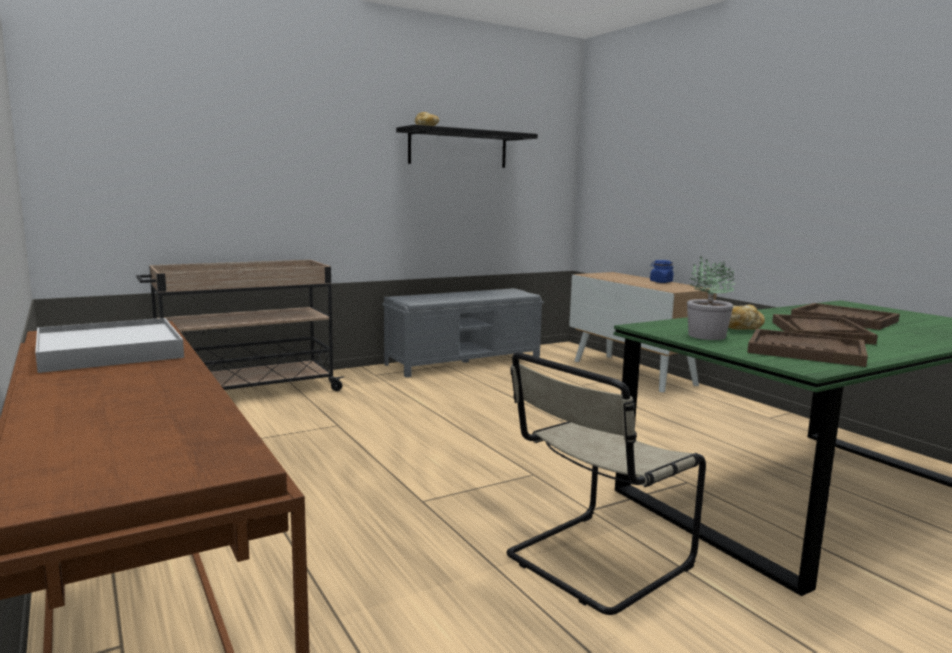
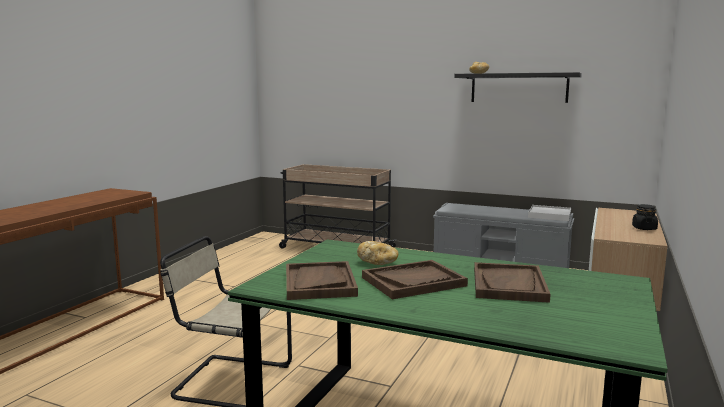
camera: 55 degrees right, 0 degrees up
(109, 351) = (85, 199): white tray -> white tray (549, 215)
(661, 282) = (644, 228): blue jar -> black jar
(706, 336) = (329, 258): potted plant -> none

